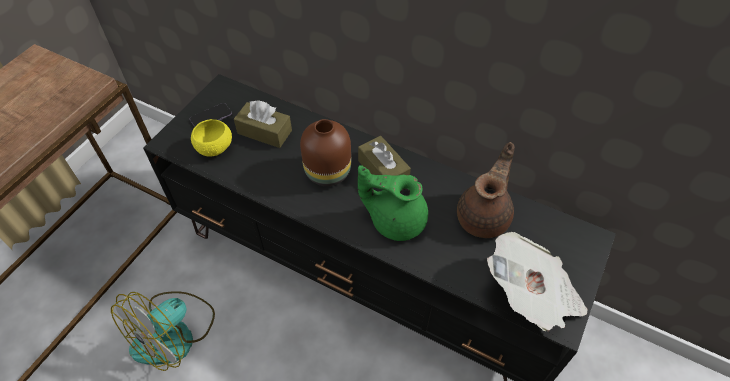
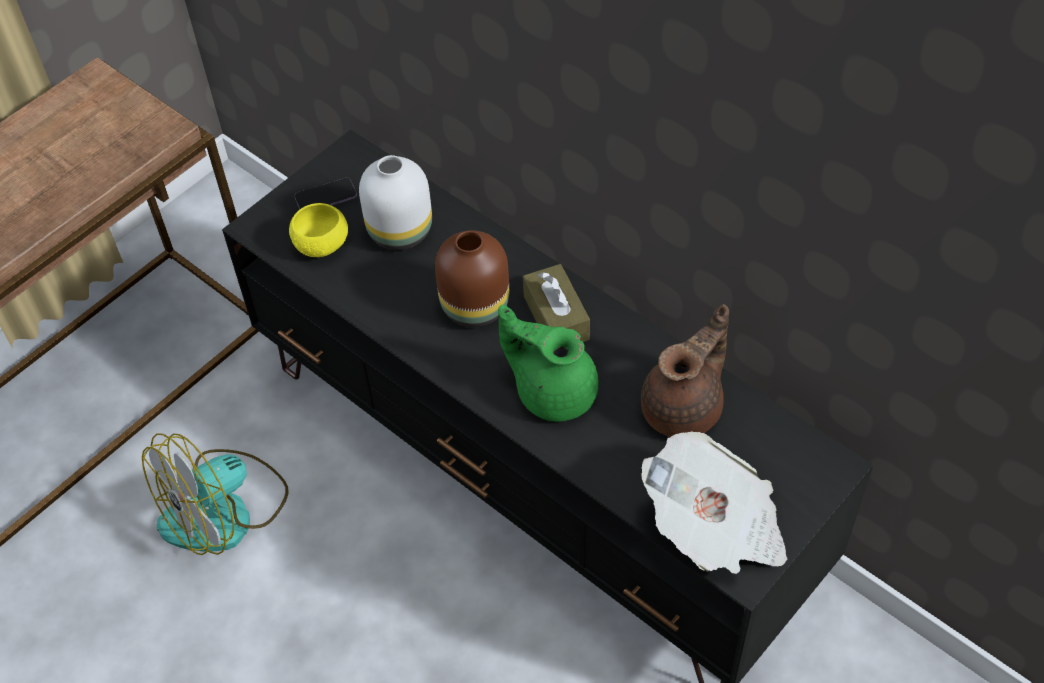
camera: 15 degrees right, 0 degrees up
(264, 132) = (398, 231): brown tissue box -> white vase

